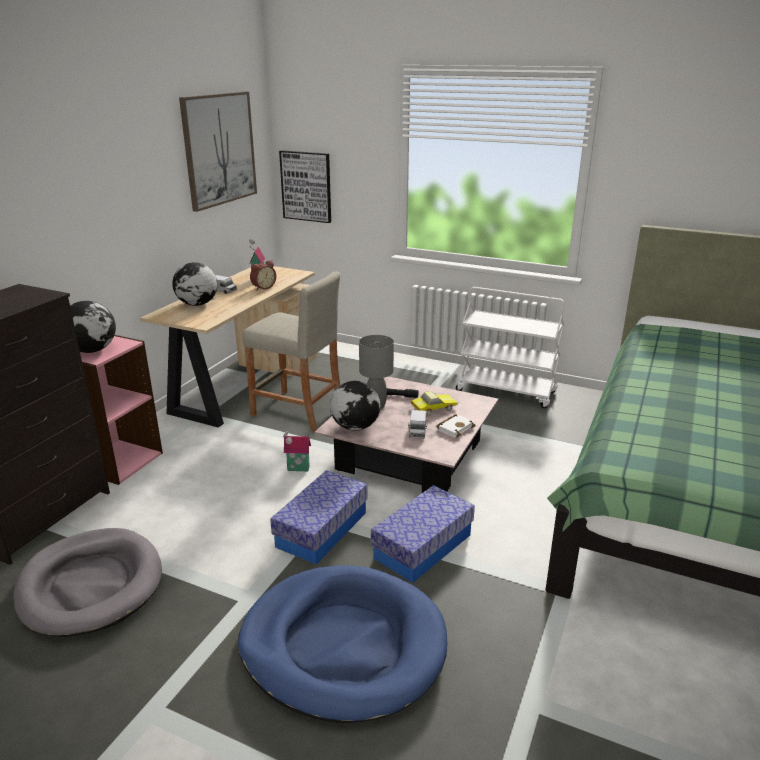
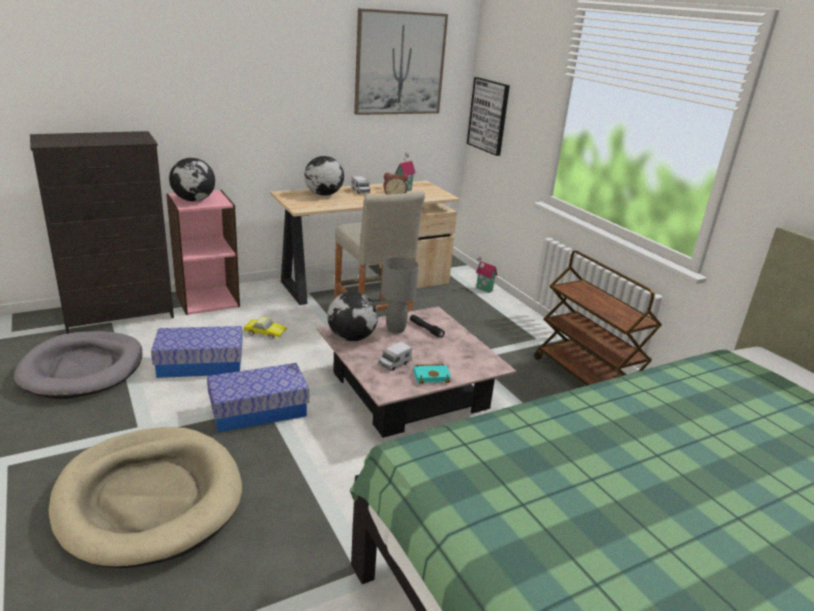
camera: 35 degrees right, 0 degrees up
(298, 469) = (308, 359): toy house -> toy house (483, 289)
(343, 645) = (149, 498): blue dog bed -> beige dog bed
(423, 546) = (309, 465): storage box -> storage box (200, 364)
(433, 407) = (441, 351): toy car -> toy car (265, 332)
(455, 428) = (432, 376): white book -> turquoise book
(507, 391) = (586, 380): white cart -> brown cart

